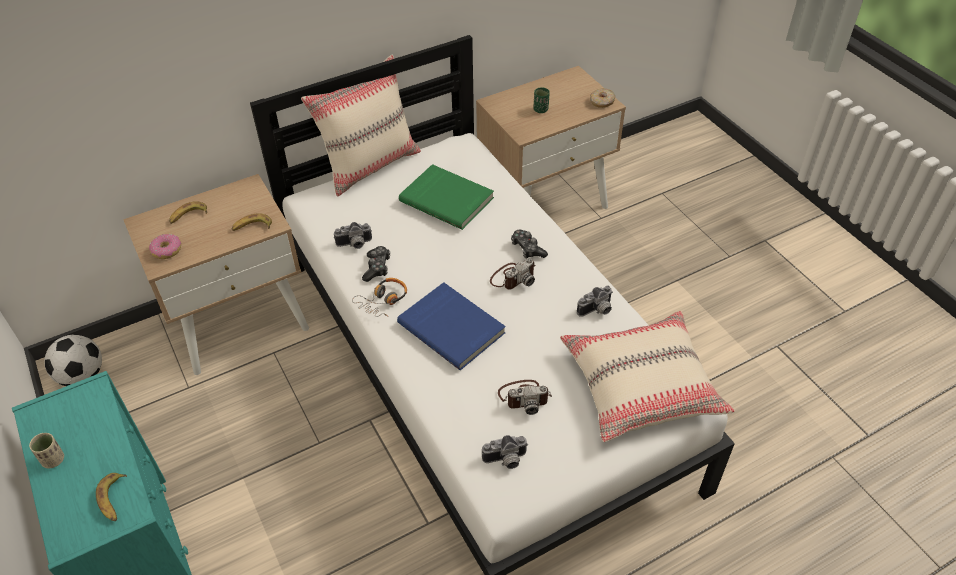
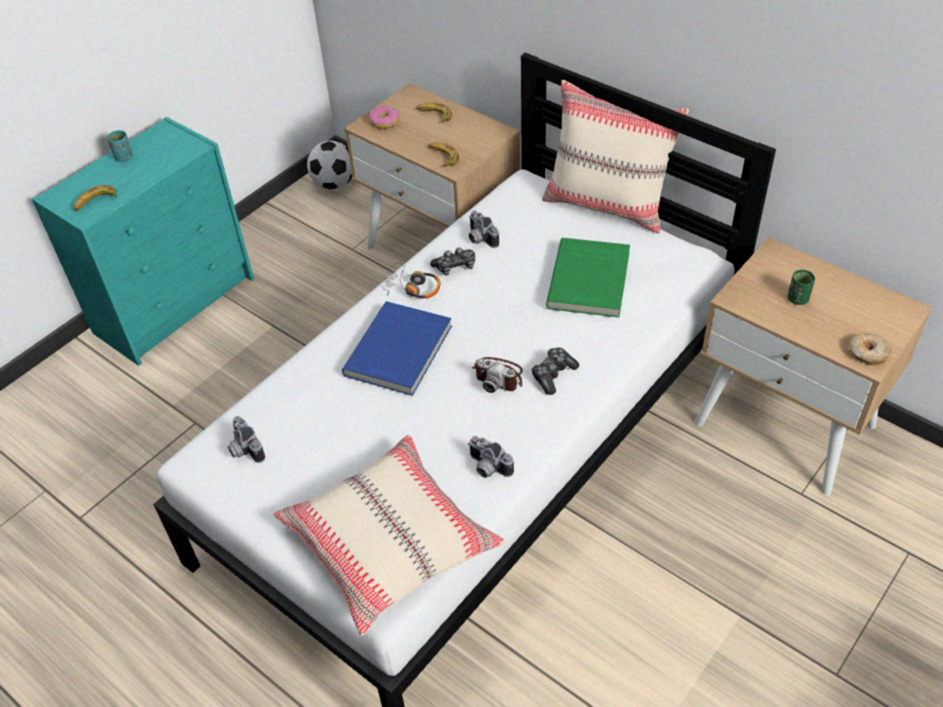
camera: 70 degrees right, 0 degrees up
(53, 460) = (124, 157): beige cup -> turquoise cup
(524, 397) = (331, 440): camera -> none

